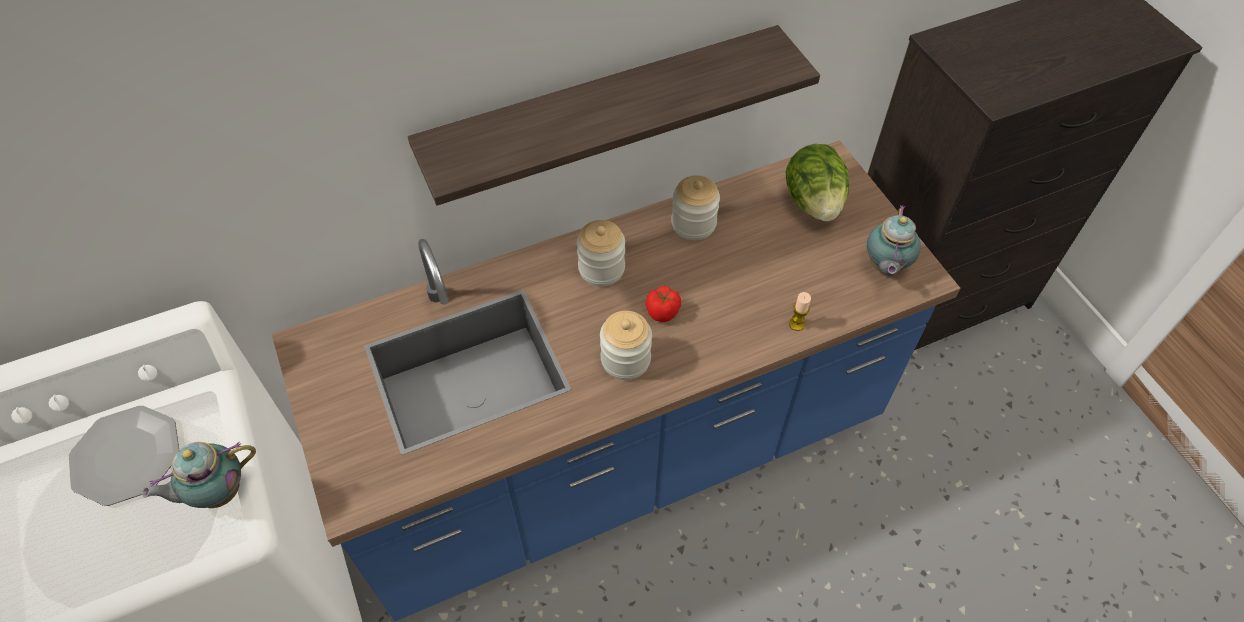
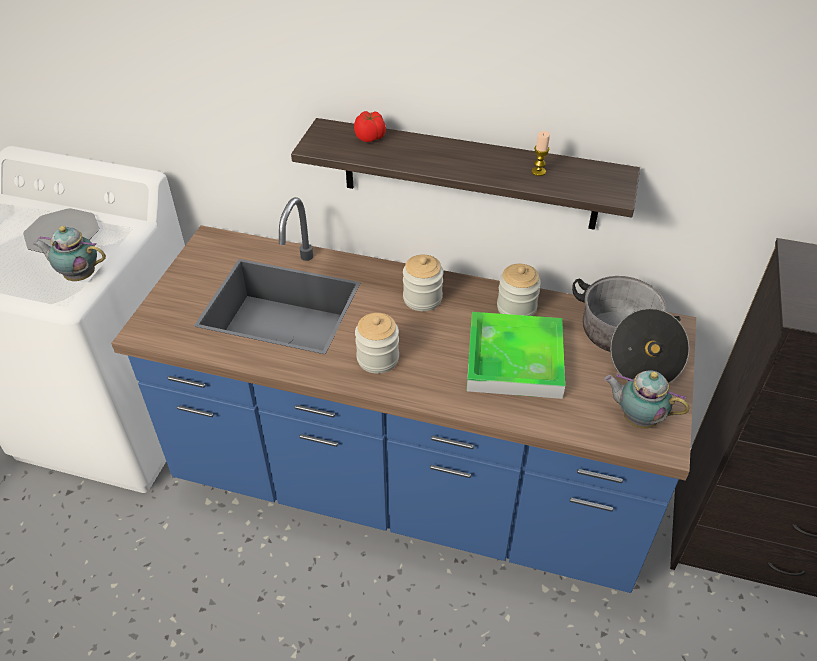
camera: 40 degrees right, 10 degrees down
(663, 311) = (434, 347): tomato -> tomato (370, 137)
(742, 277) = (514, 360): none -> tray
(796, 324) = (522, 412): candle -> candle (538, 172)
(813, 202) = (626, 344): lettuce -> cooking pot
(884, 267) = (636, 418): teapot -> teapot turned 60 degrees clockwise

